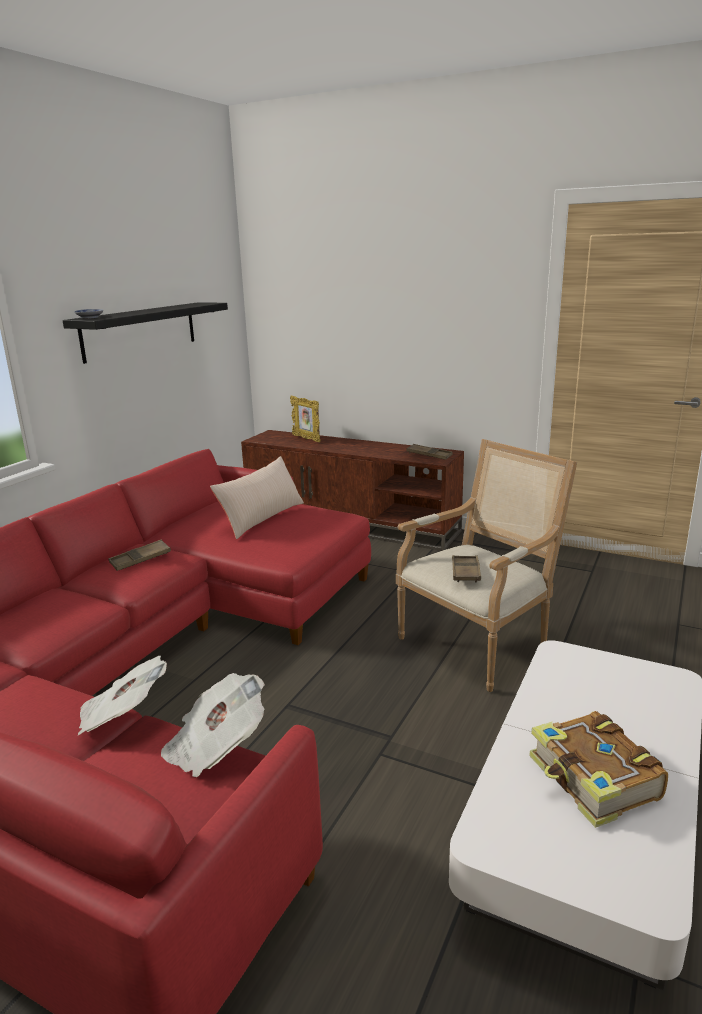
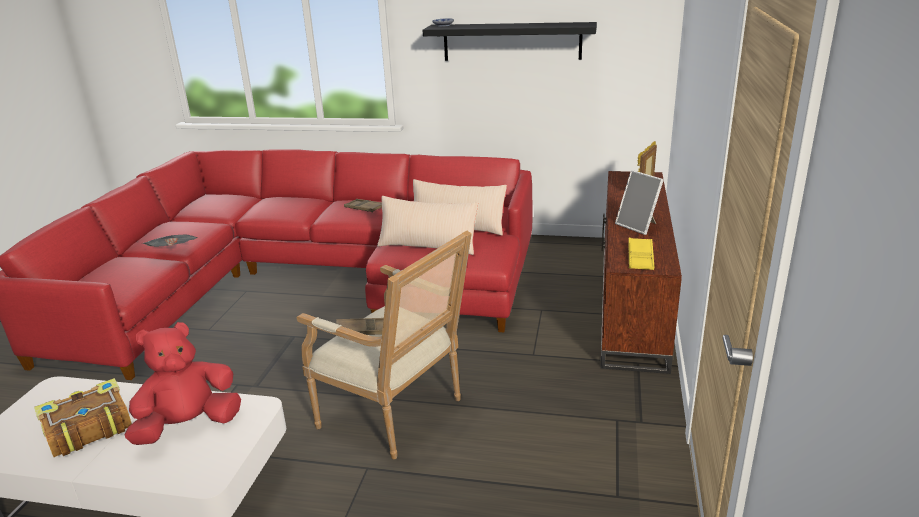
camera: 75 degrees right, 5 degrees up
(216, 745) = (137, 281): newspaper -> none
(285, 537) = (428, 245): none -> beige pillow
(372, 448) = (638, 226): none -> picture frame
(429, 455) = (640, 257): brown tray -> yellow tray
(589, 696) = (189, 425): none -> red plush toy

